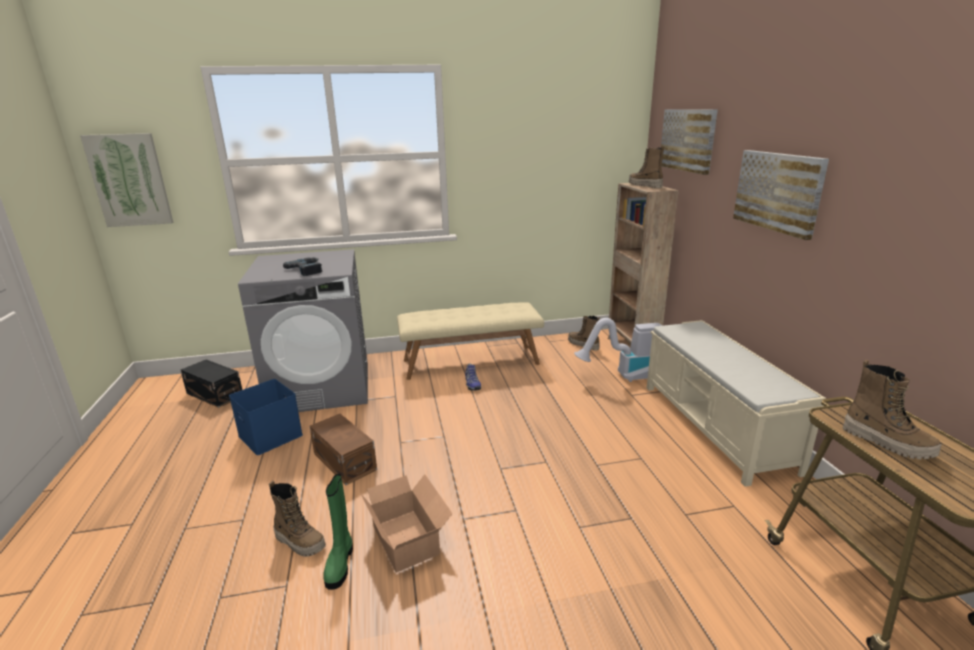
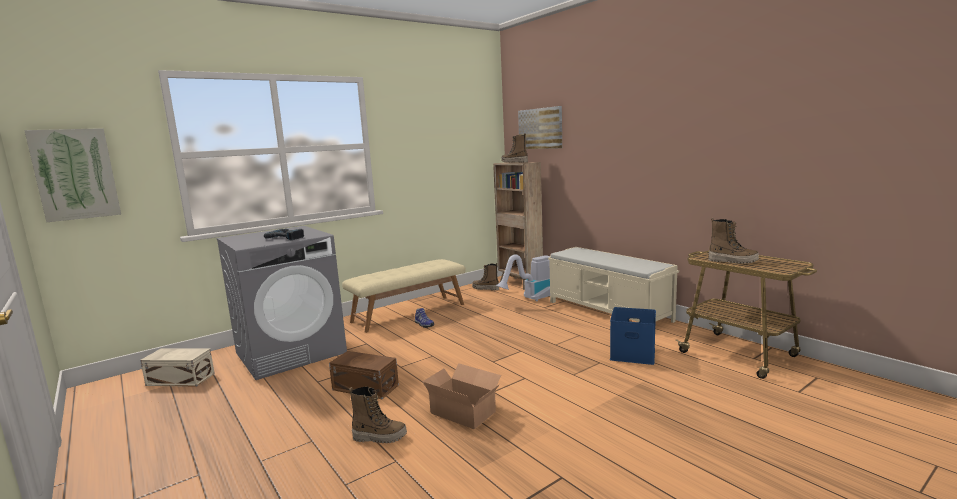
camera: 25 degrees left, 10 degrees down
(215, 394) = (180, 379): black storage box -> beige storage box
(272, 435) = (277, 389): blue storage box -> blue storage box (633, 353)
(340, 563) = (426, 437): green boot -> none
(778, 192) = (617, 149): picture -> none

